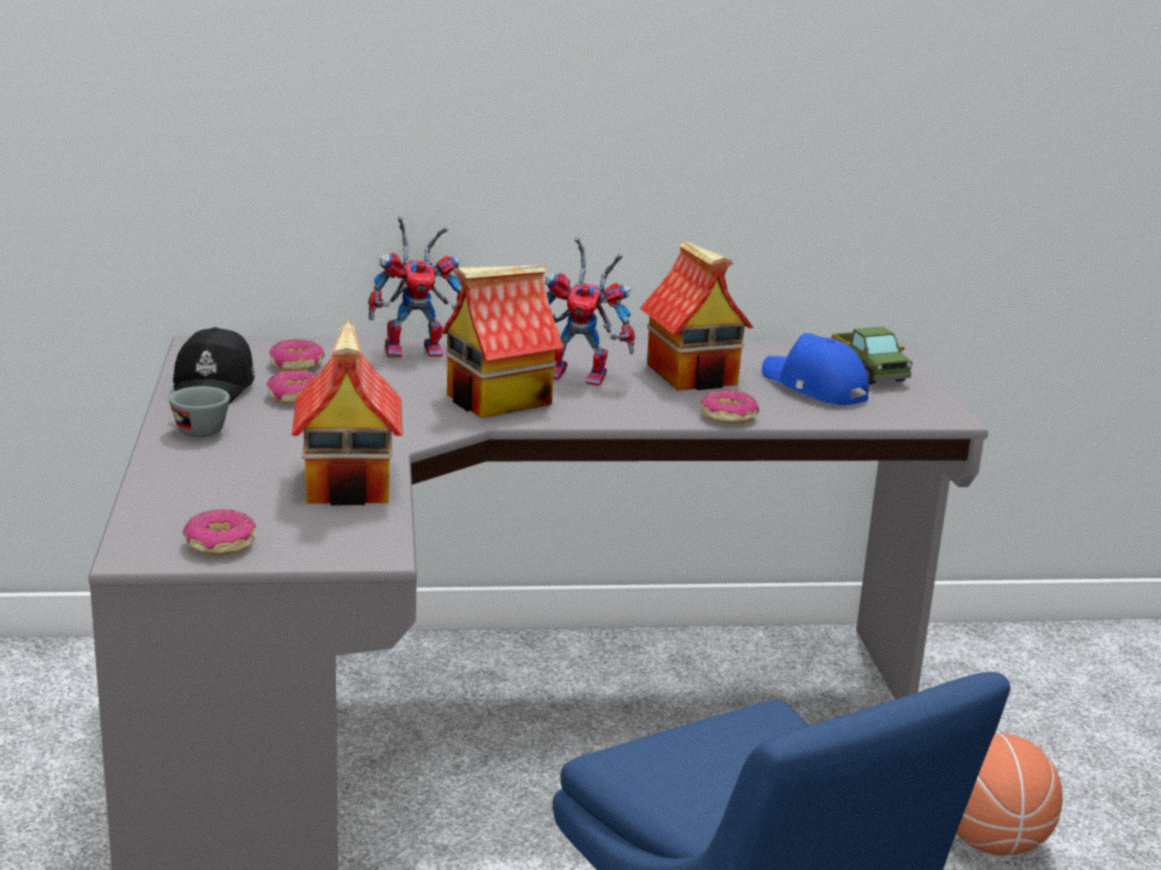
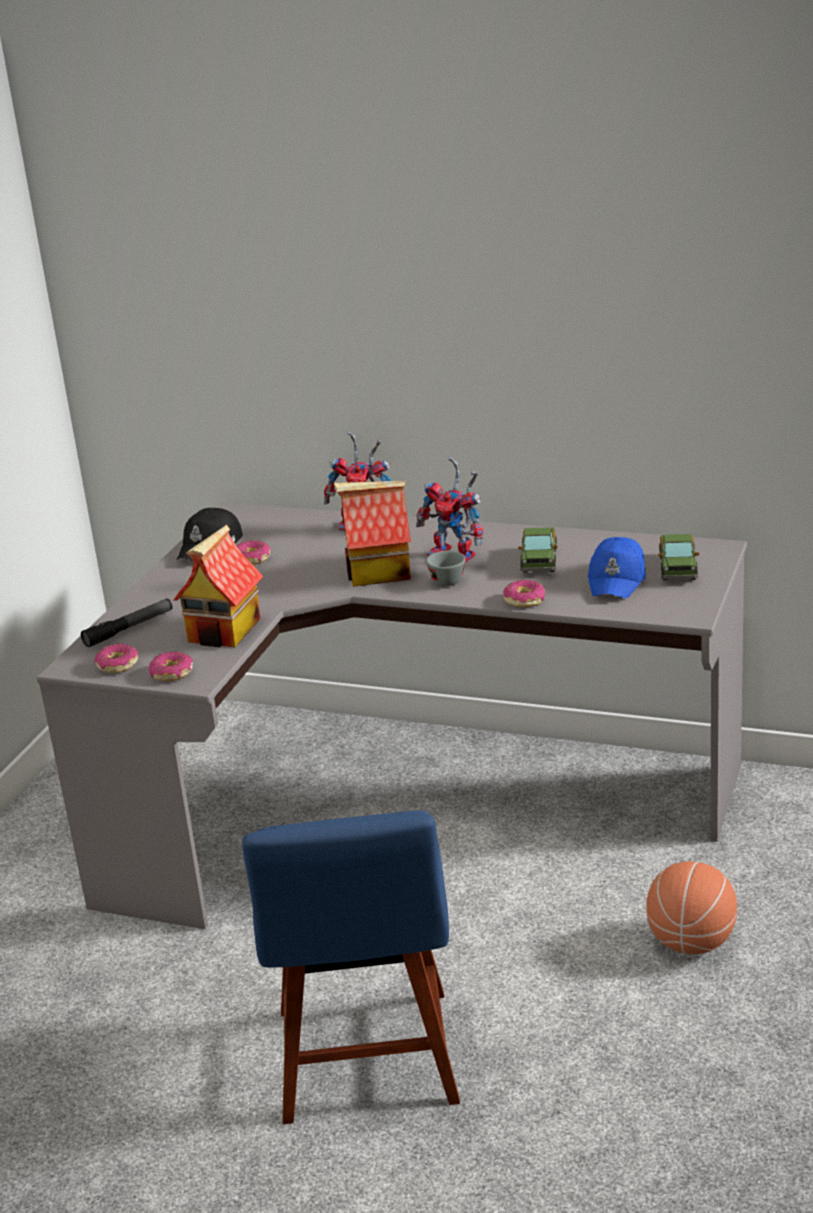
camera: 30 degrees right, 5 degrees up
(190, 494) = (129, 629): none -> flashlight
(195, 429) = (171, 580): grey cup -> grey cup (445, 579)
(297, 364) = (276, 532): donut -> donut (172, 673)
(694, 375) = (539, 561): toy house -> toy truck
(814, 387) = (618, 579): blue cap -> blue cap turned 150 degrees counterclockwise

